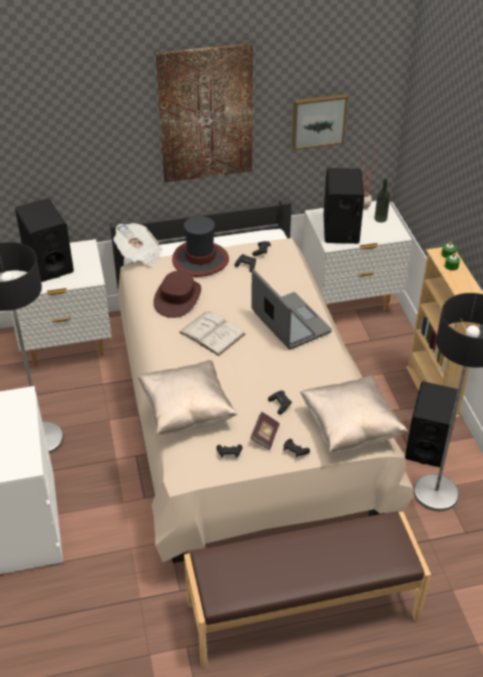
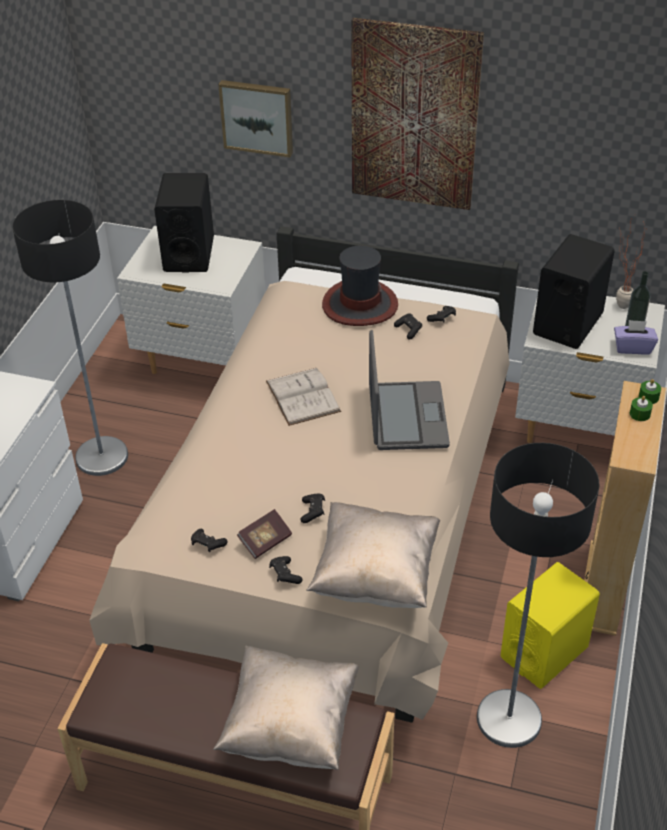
camera: 30 degrees right, 0 degrees up
(139, 255) = (294, 276): newspaper -> none
(178, 298) = (297, 341): brown hat -> none
(187, 412) = (200, 477): beige pillow -> beige pillow (290, 726)
(318, 120) = (571, 164): picture -> picture (257, 117)
(389, 231) = (632, 347): none -> purple tissue box
(427, 444) = (544, 652): black speaker -> yellow speaker

